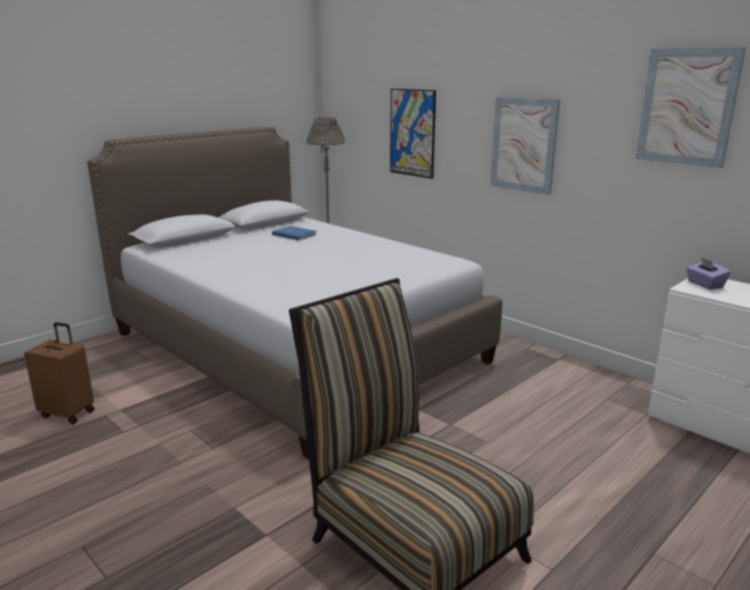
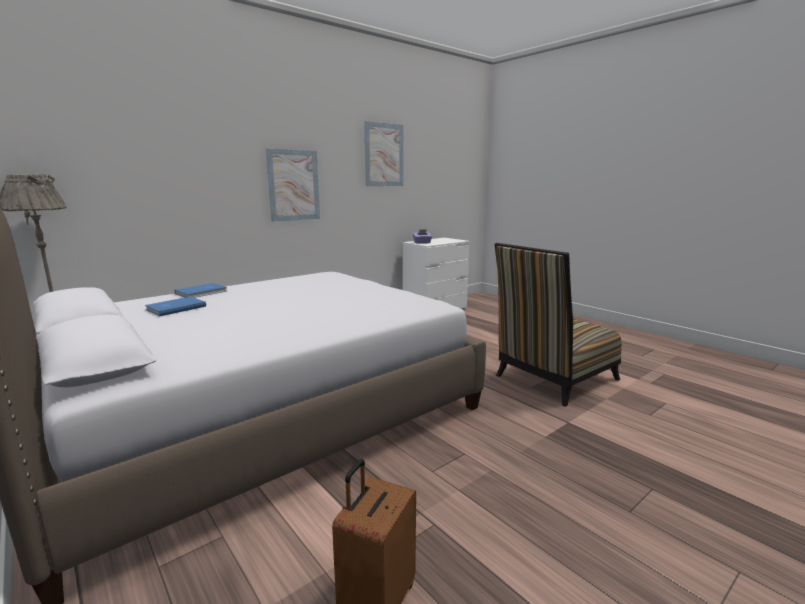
camera: 85 degrees left, 5 degrees down
(345, 233) = (202, 292): none -> blue book
(412, 133) = (170, 186): picture -> none

